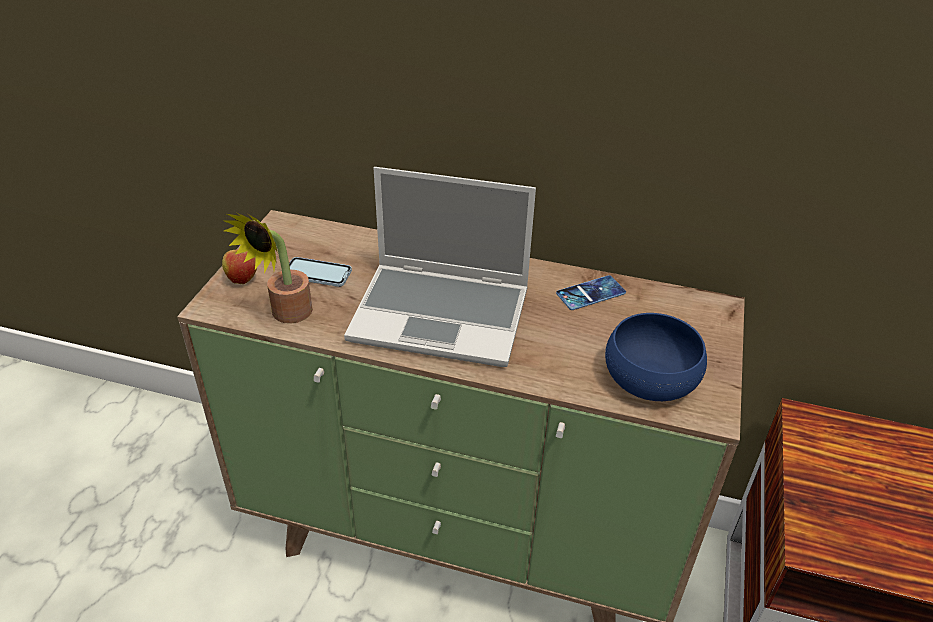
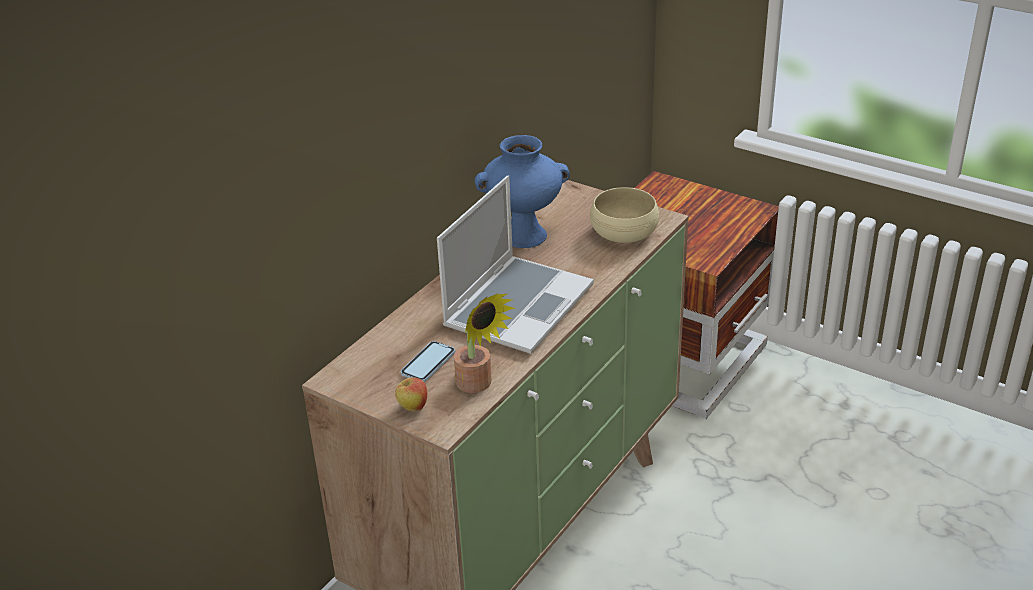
camera: 70 degrees left, 5 degrees down
(590, 293) = (525, 235): phone -> blue vase
(650, 378) = (624, 232): blue bowl -> beige bowl

